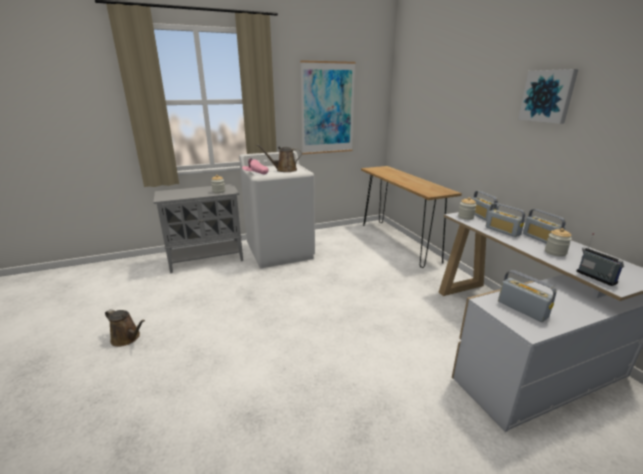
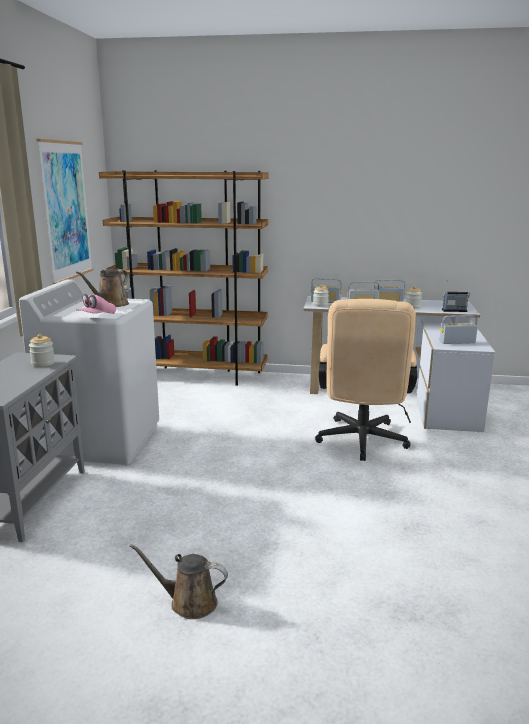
camera: 60 degrees left, 5 degrees down
(127, 338) = (188, 602): brown watering can -> brown watering can turned 135 degrees counterclockwise
(378, 345) = (361, 443): none -> beige office chair
(398, 242) = (192, 375): brown console table -> brown bookcase
(547, 96) = (349, 185): picture -> none

